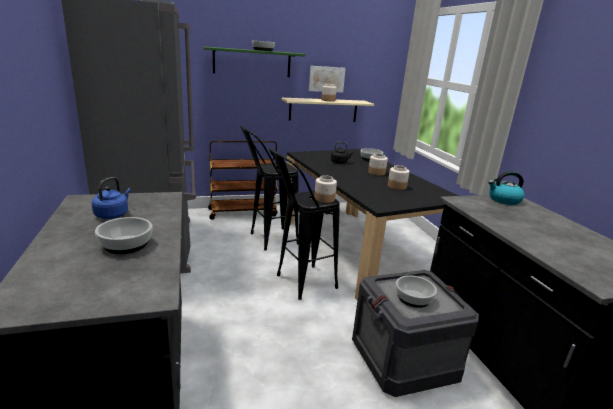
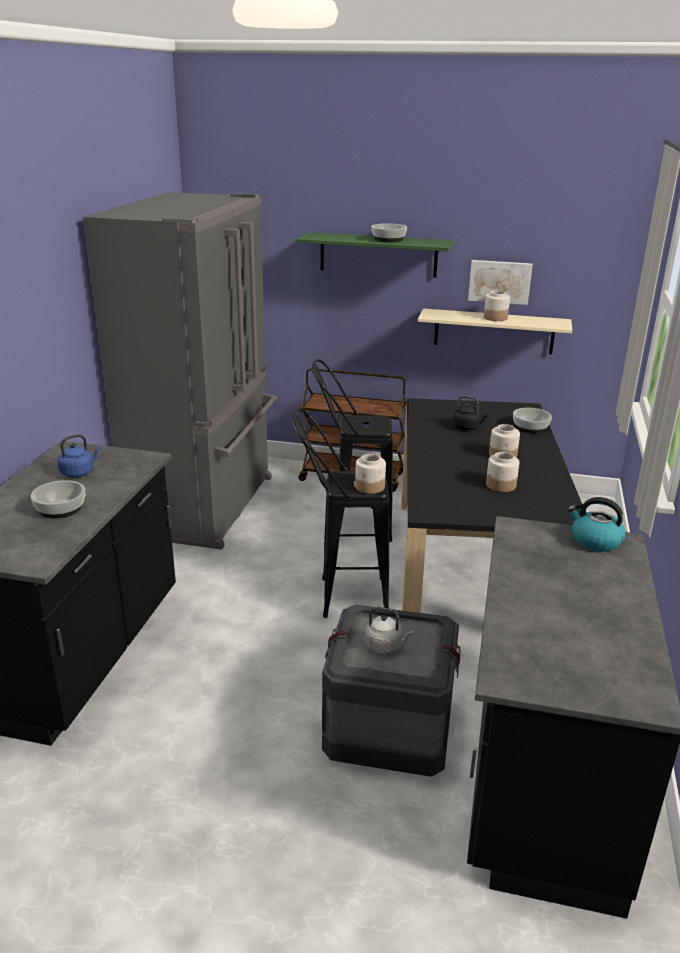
camera: 30 degrees right, 5 degrees up
(413, 298) = (385, 646): bowl -> grey kettle

